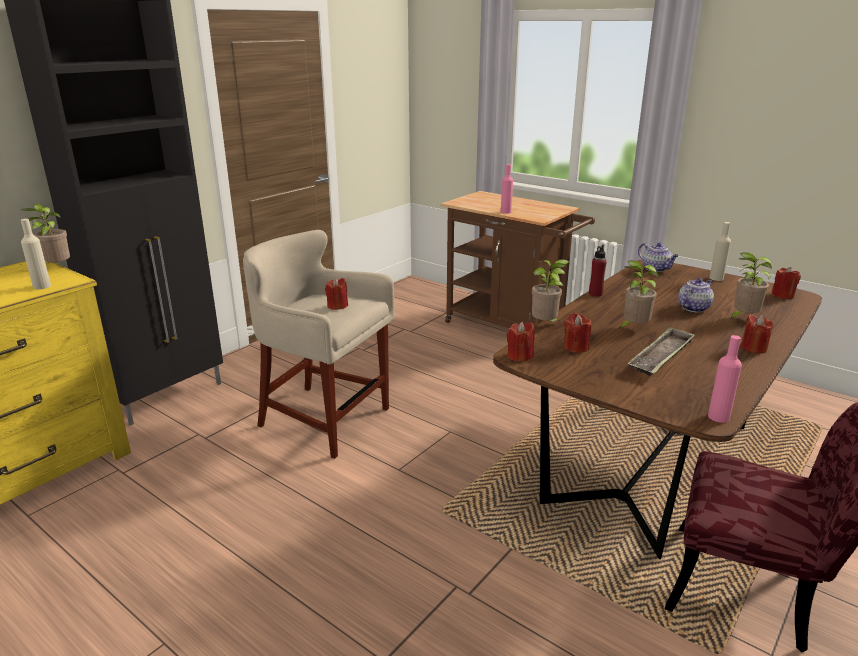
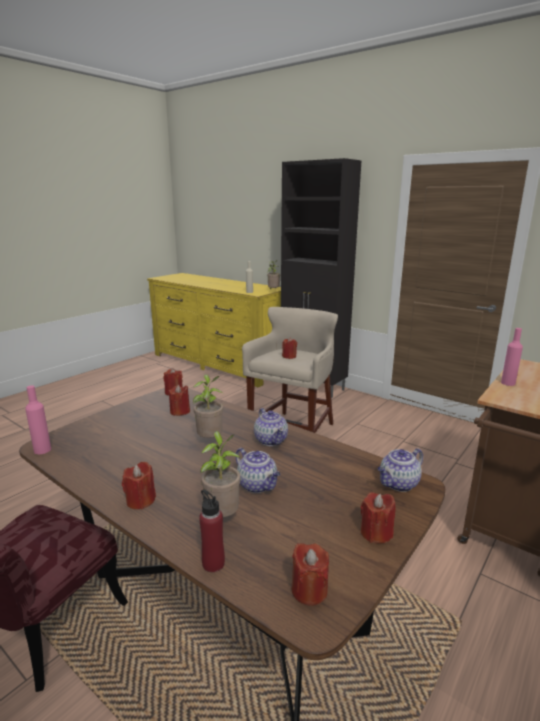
camera: 90 degrees right, 5 degrees down
(546, 325) = (225, 404): potted plant -> none
(595, 294) = (297, 432): red bottle -> red bottle (213, 563)
(617, 303) = (271, 440): none -> teapot
(661, 357) = (147, 444): tray -> none
(716, 278) = (376, 533): beige bottle -> red candle

